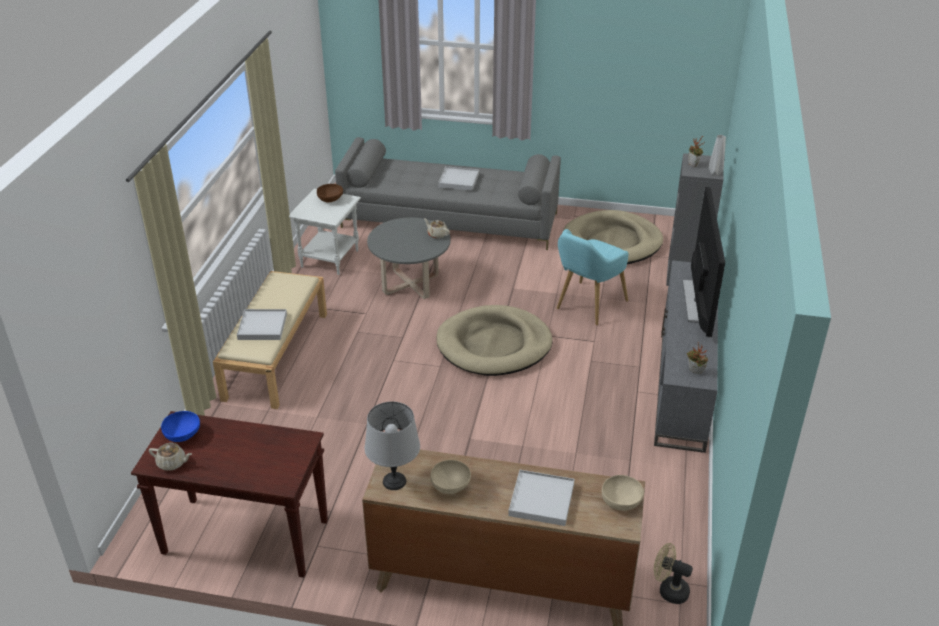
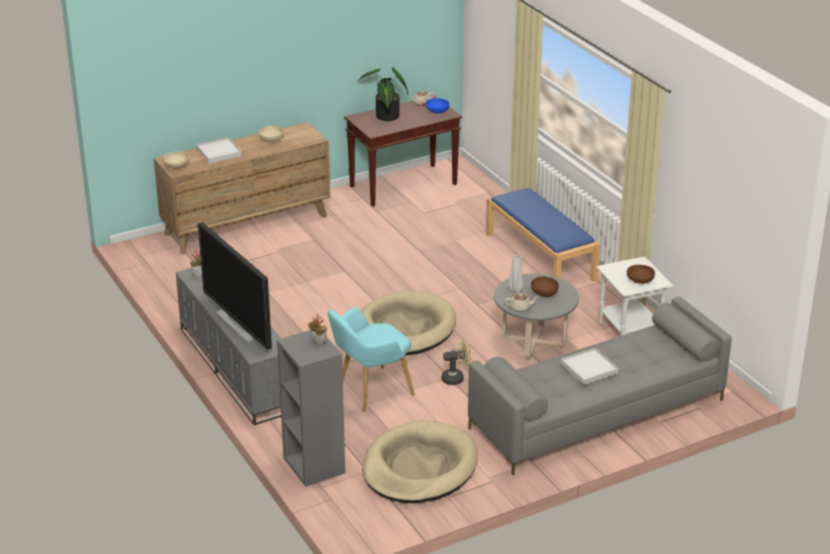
camera: 140 degrees right, 5 degrees down
(251, 461) = (386, 117): none -> potted plant
(262, 326) = (529, 206): white tray -> none
(276, 354) = (541, 256): beige bench -> blue bench
(395, 481) = (301, 132): grey table lamp -> none
(401, 237) = (544, 293): none -> brown bowl
(587, 306) = (370, 392): turquoise armchair -> turquoise armchair turned 120 degrees counterclockwise
(668, 590) = (151, 257): beige fan -> beige fan (456, 378)
(714, 173) = (290, 342): grey vase -> grey vase (516, 291)

